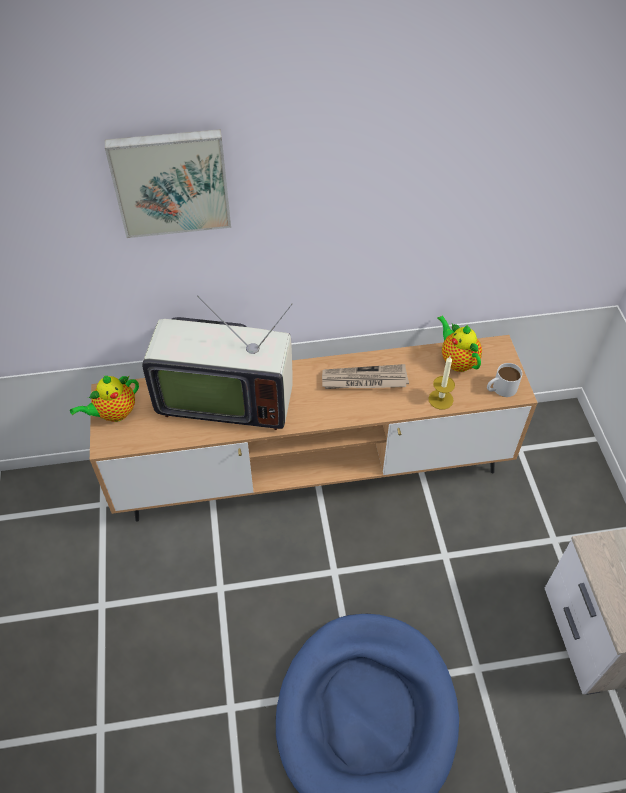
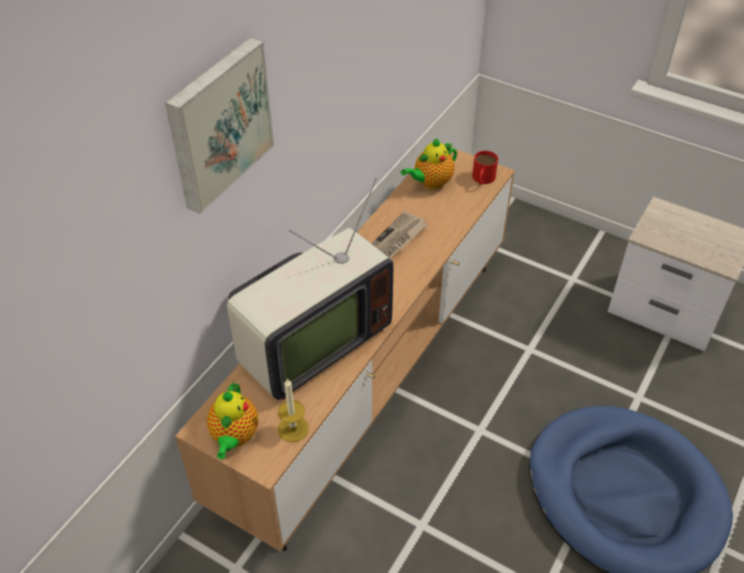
camera: 50 degrees left, 5 degrees down
(440, 399) = (458, 216): candle -> candle (293, 429)
(457, 360) = (430, 183): teapot -> teapot turned 45 degrees counterclockwise
(500, 389) = (482, 179): white mug -> red mug

